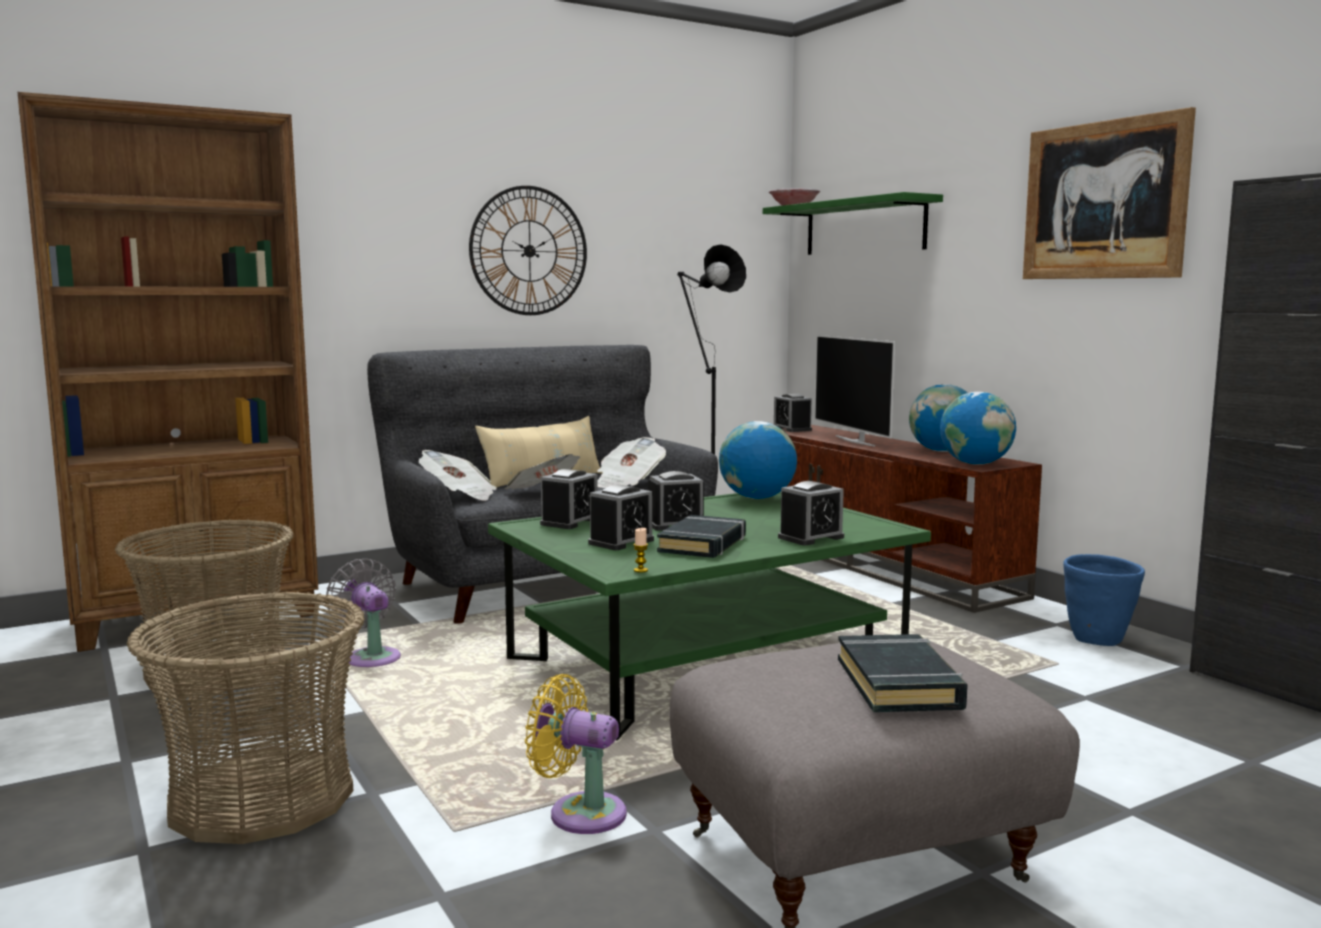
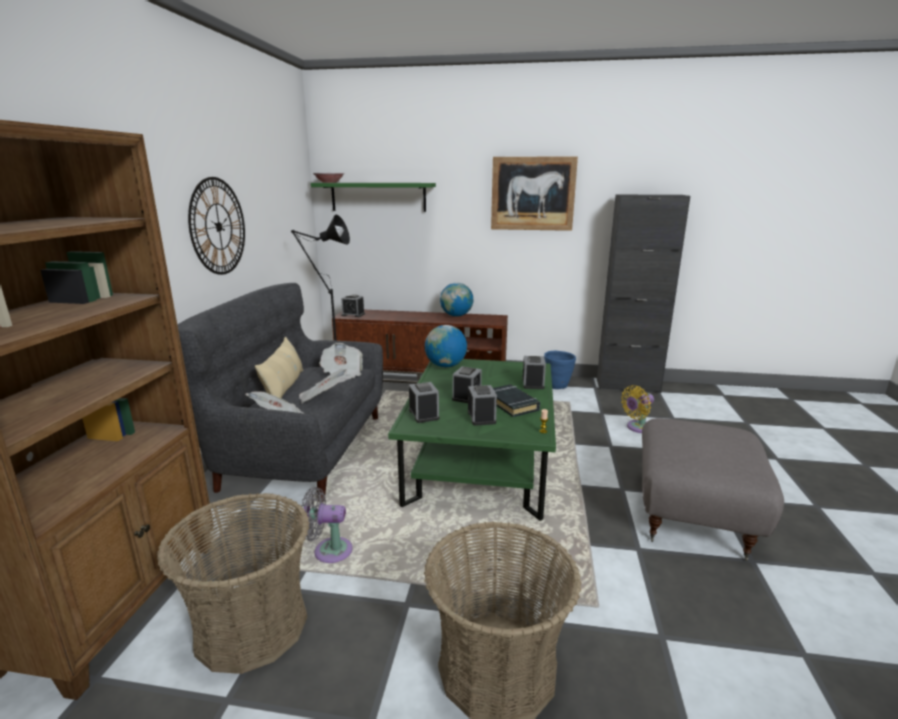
camera: 50 degrees left, 10 degrees up
(580, 812) = (607, 561): yellow fan -> yellow fan (637, 428)
(856, 441) = (406, 317): television -> none
(899, 683) = (724, 443): black book -> none
(976, 464) = (490, 321): globe -> none

